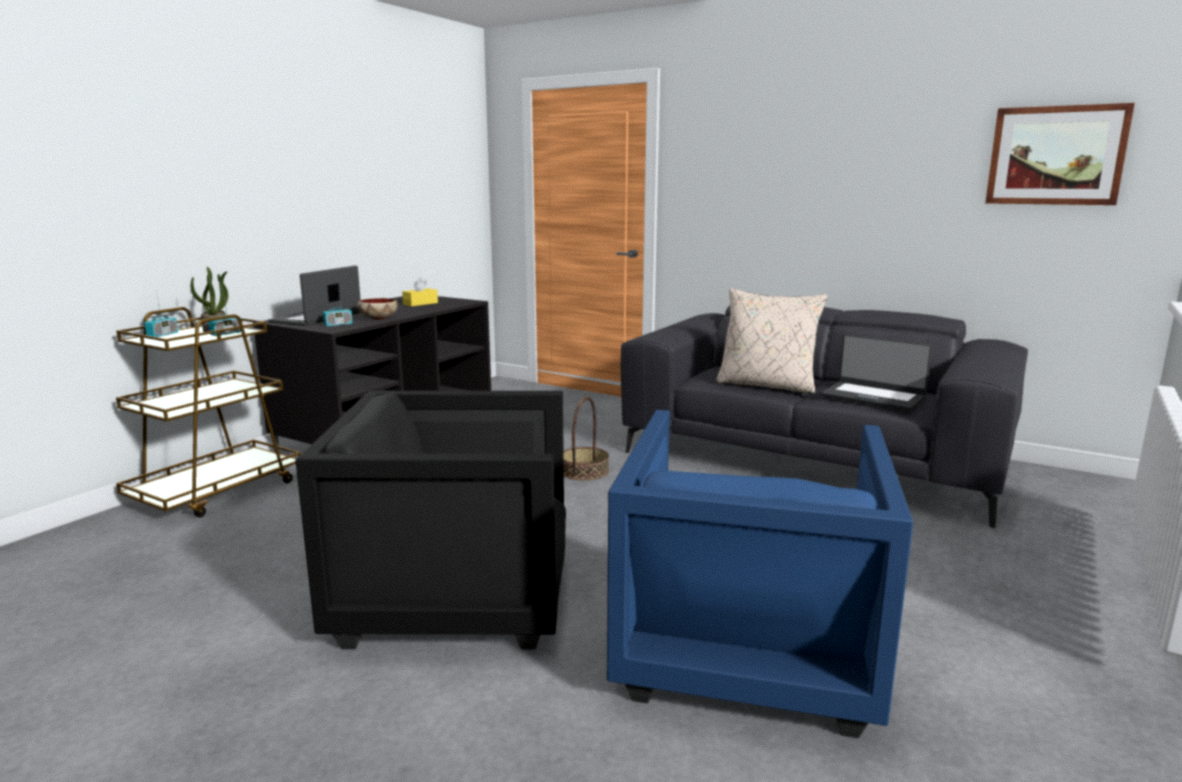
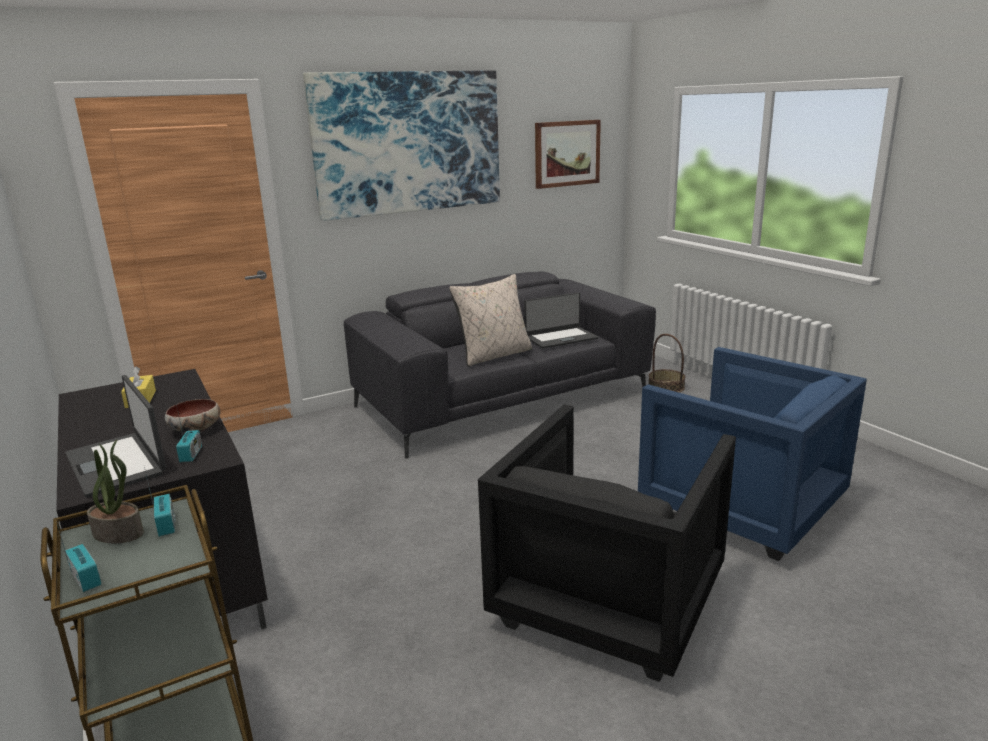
camera: 60 degrees left, 5 degrees up
(584, 471) = (423, 486): basket -> basket (666, 387)
(801, 133) = (408, 143): none -> picture

